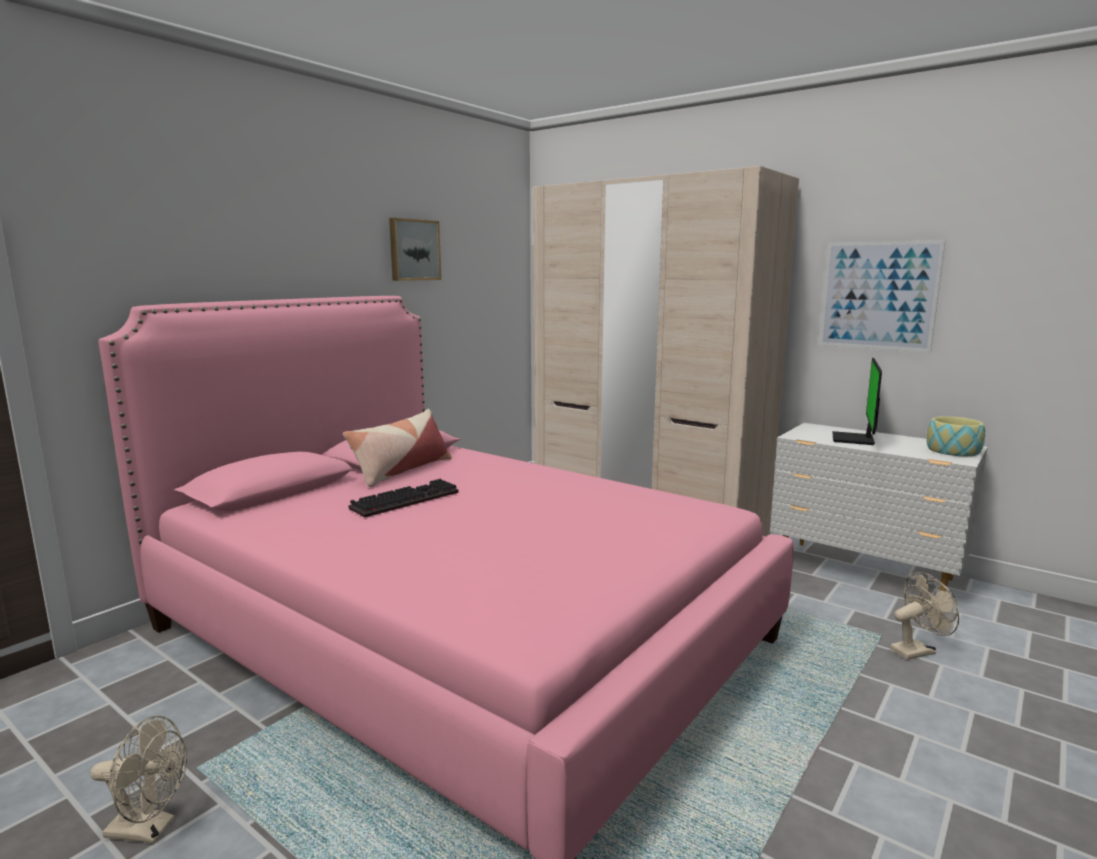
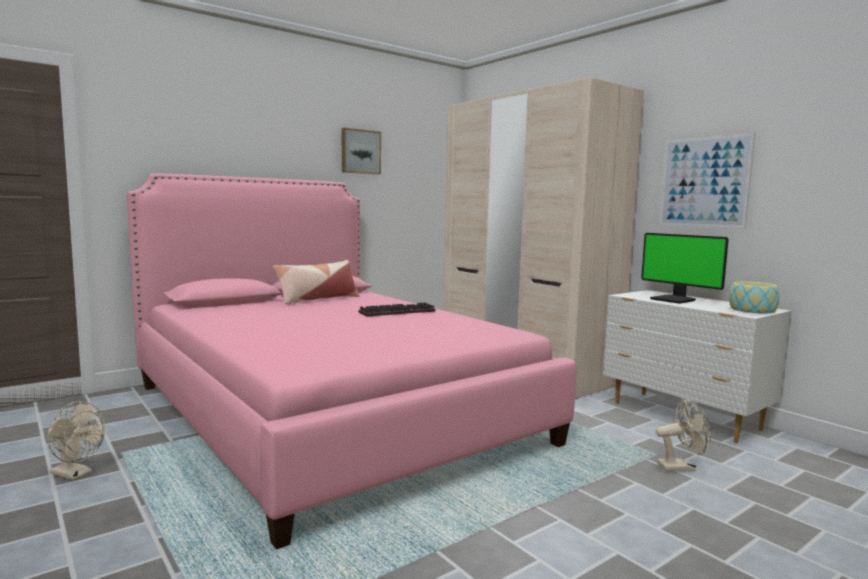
camera: 15 degrees right, 5 degrees down
(406, 500) = (301, 311): keyboard -> keyboard (398, 311)
(855, 439) = (674, 300): monitor -> monitor turned 75 degrees counterclockwise

